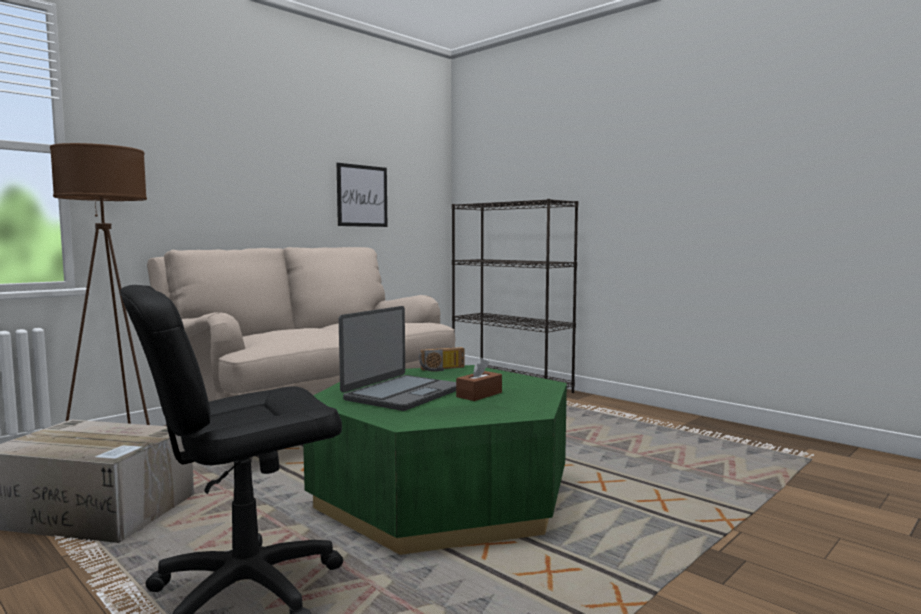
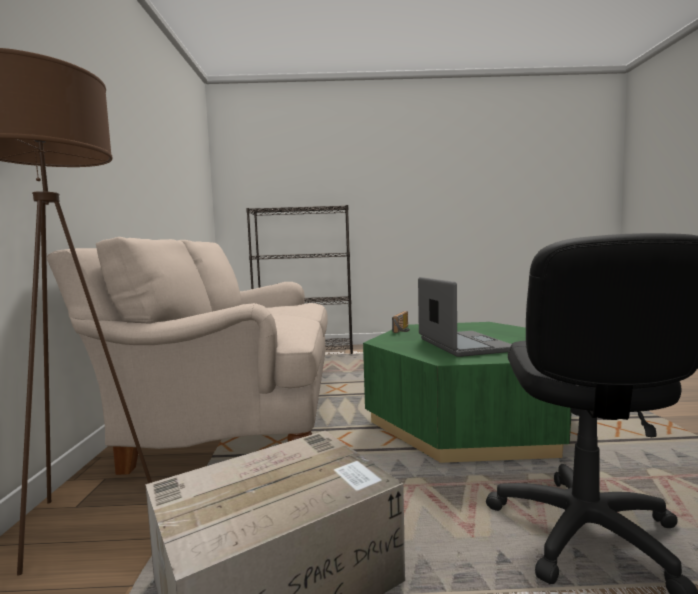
camera: 45 degrees left, 0 degrees up
(362, 196) = (177, 195): picture -> none
(479, 395) = (494, 335): brown tissue box -> none

